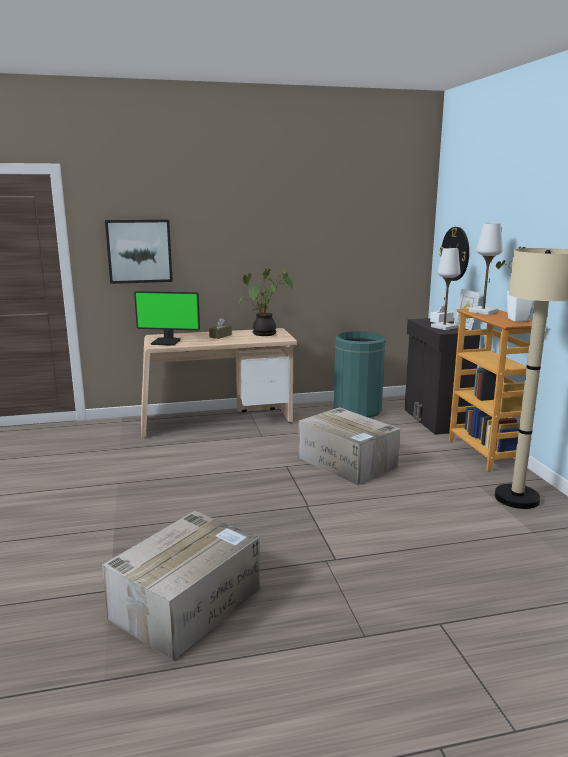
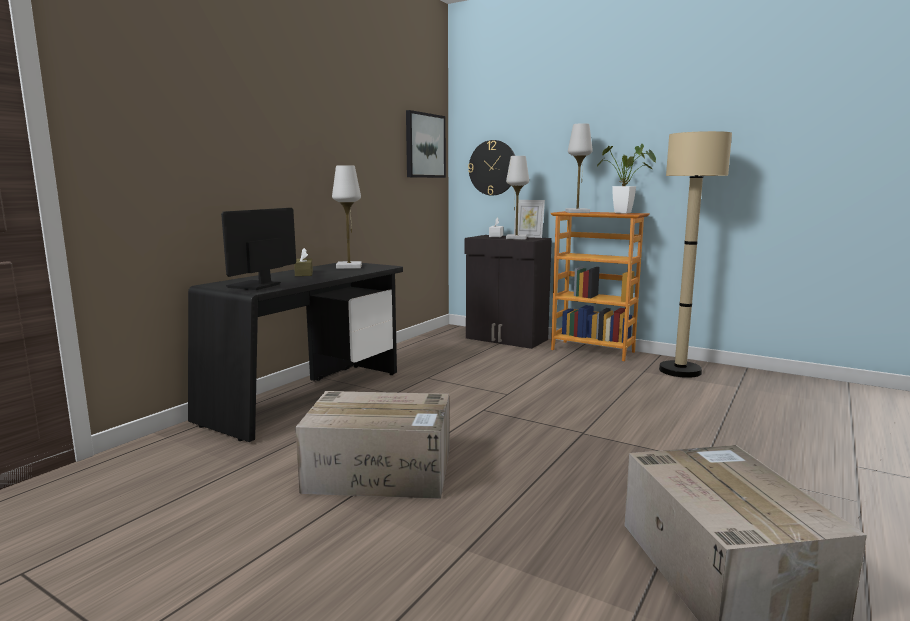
camera: 45 degrees left, 5 degrees down
(139, 251) = (170, 150): picture -> picture (424, 145)
(167, 342) = (255, 286): monitor -> monitor turned 150 degrees clockwise
(217, 421) = (308, 397): beige desk -> black desk
(264, 334) = (349, 266): potted plant -> white table lamp
(348, 462) = (524, 388): cardboard box -> cardboard box (381, 471)
(357, 410) = (428, 348): green trash can -> none

